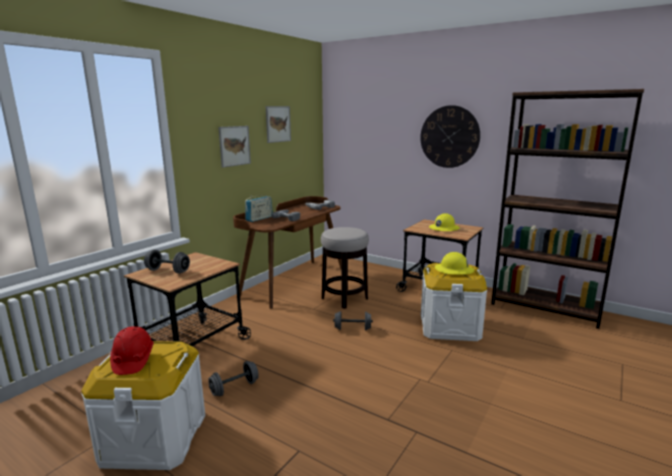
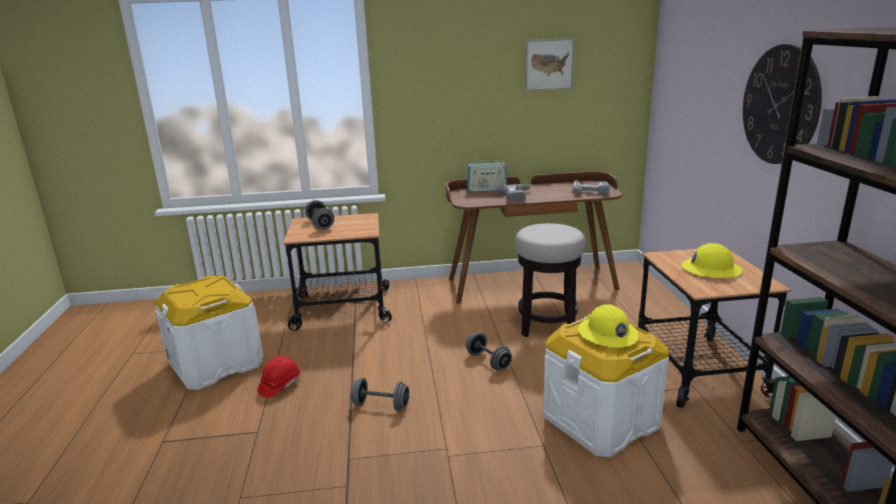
camera: 50 degrees right, 5 degrees up
(133, 360) = (195, 289): red hard hat -> red hard hat (280, 385)
(234, 146) = (466, 93): picture -> none
(234, 388) = (307, 359): grey dumbbell -> grey dumbbell (380, 405)

